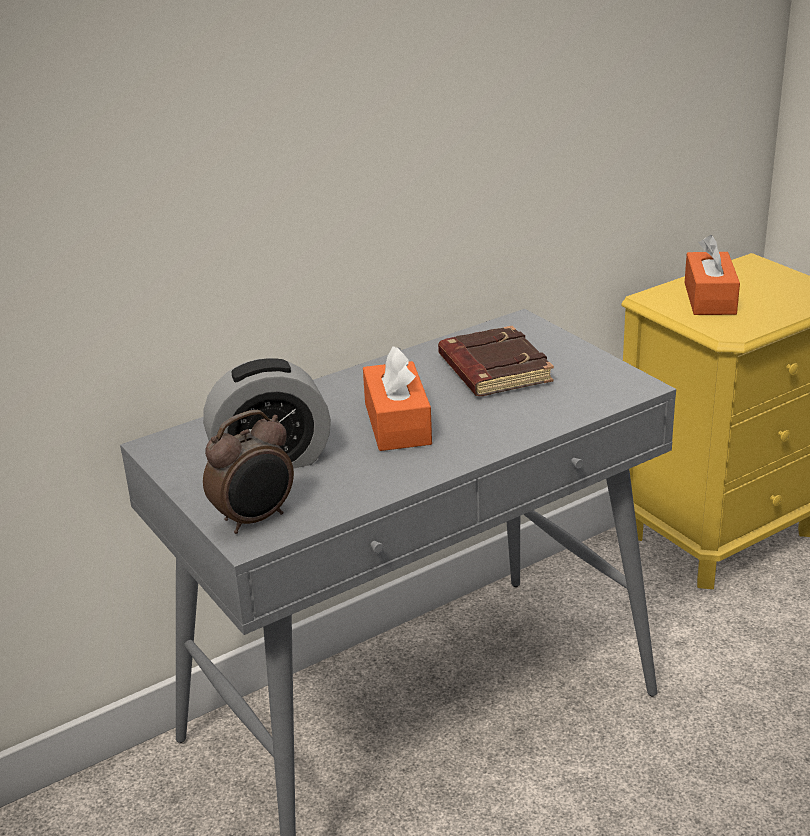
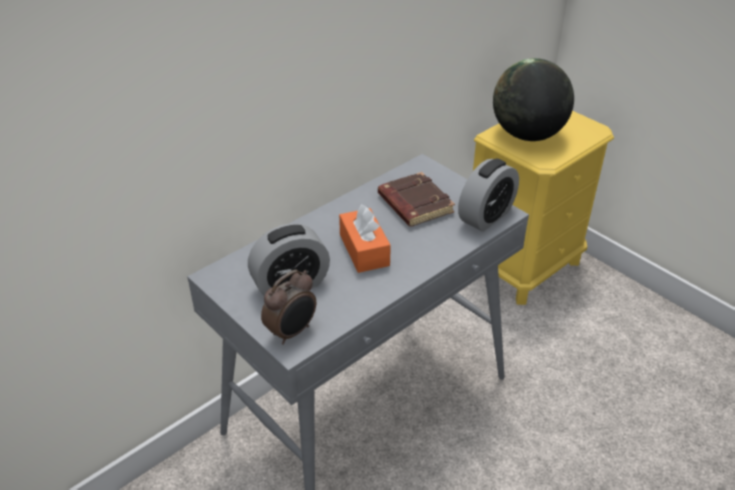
camera: 10 degrees left, 10 degrees up
(604, 389) = (486, 217): none -> alarm clock
(709, 298) = (527, 135): orange tissue box -> globe

